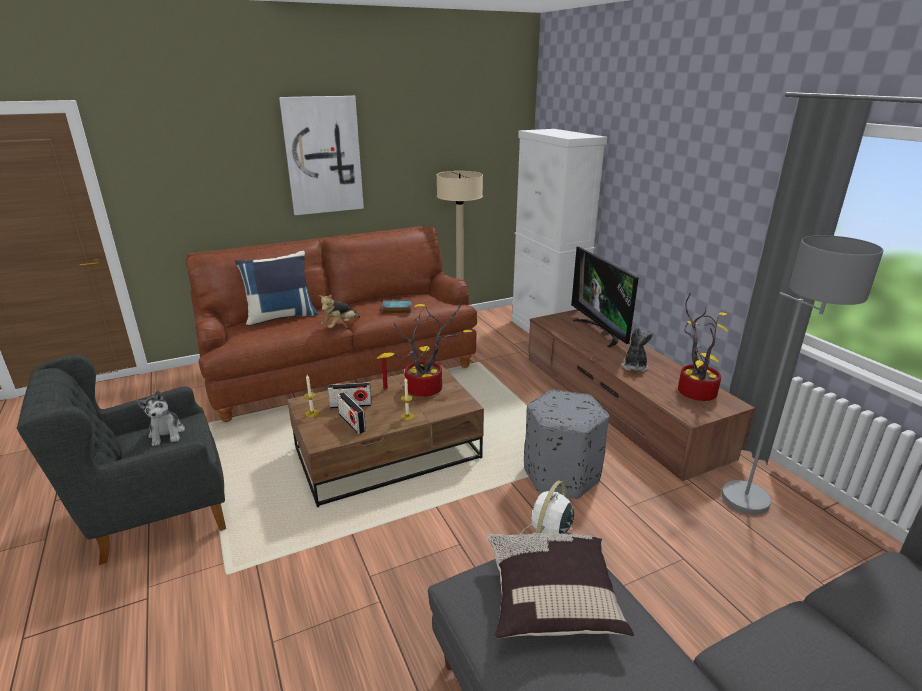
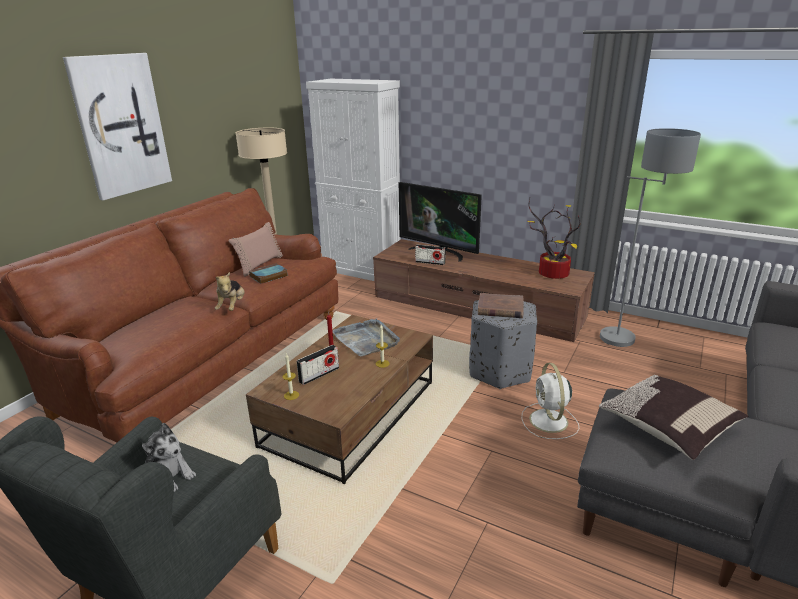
camera: 35 degrees left, 0 degrees up
(281, 317) = (149, 318): blue pillow -> none
(352, 423) = (342, 388): radio -> radio (430, 262)
(405, 298) = (259, 265): none -> beige pillow
(423, 391) = (367, 339): potted plant -> grey tray
(563, 406) = (500, 308): none -> brown book
(634, 366) = (494, 269): plush toy -> none

